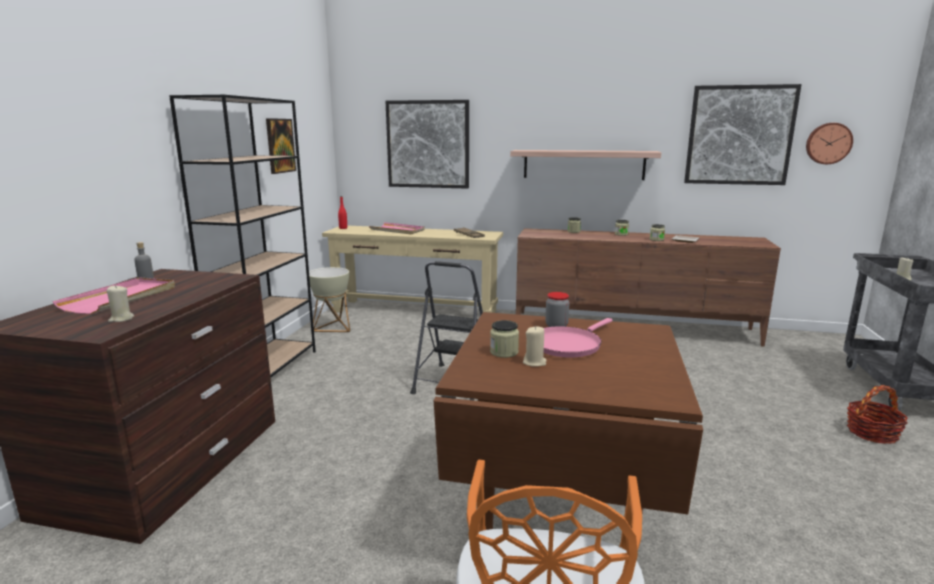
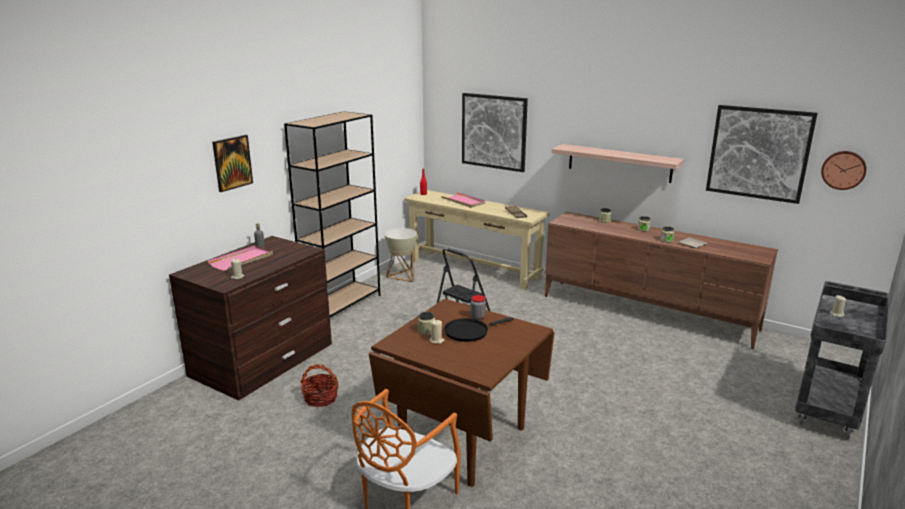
camera: 20 degrees right, 5 degrees up
(280, 145) = (369, 136): picture -> picture (232, 162)
(567, 344) = (469, 332): pink frying pan -> black frying pan
(872, 433) = (756, 436): basket -> basket (321, 398)

